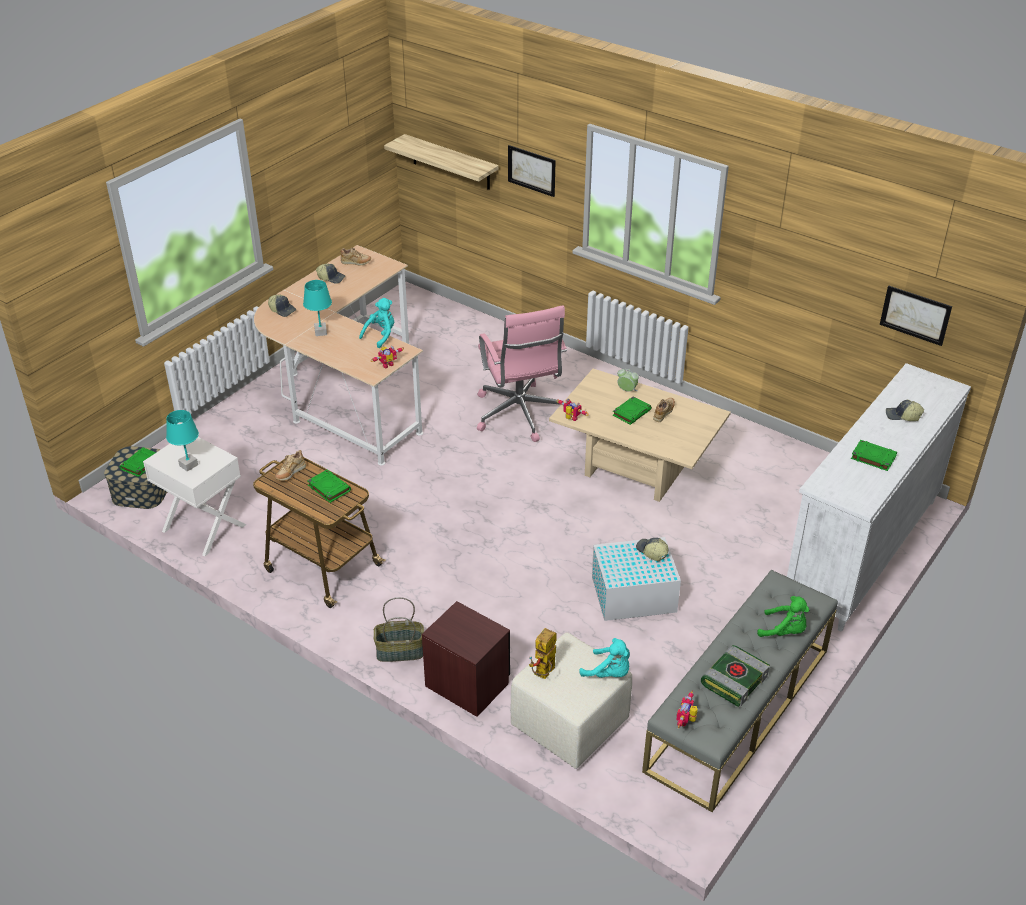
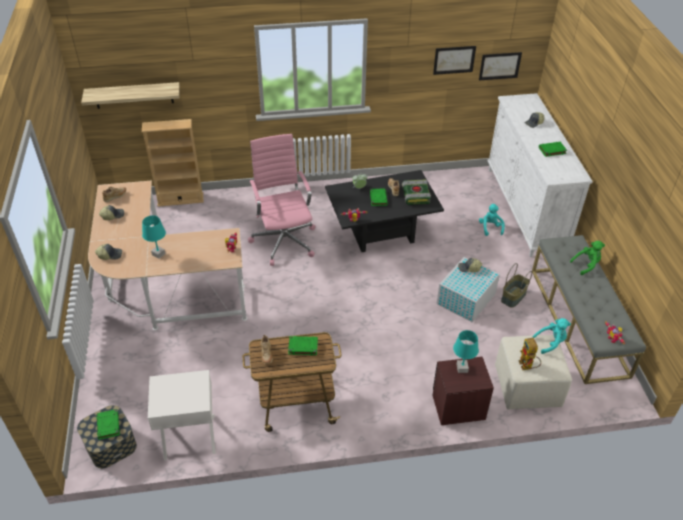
camera: 45 degrees left, 5 degrees up
(188, 465) = (185, 398): turquoise table lamp -> turquoise table lamp (462, 368)
(381, 335) = (201, 233): turquoise plush toy -> turquoise plush toy (490, 228)
(399, 652) = (403, 418): basket -> basket (513, 297)
(472, 319) = (180, 199): none -> beige bookcase
(520, 415) = (284, 240): pink office chair -> pink office chair turned 135 degrees counterclockwise
(531, 170) = (209, 75): picture -> picture (454, 60)
(635, 469) = (381, 233): beige coffee table -> black coffee table
(734, 679) = (601, 303): book -> book (415, 195)

